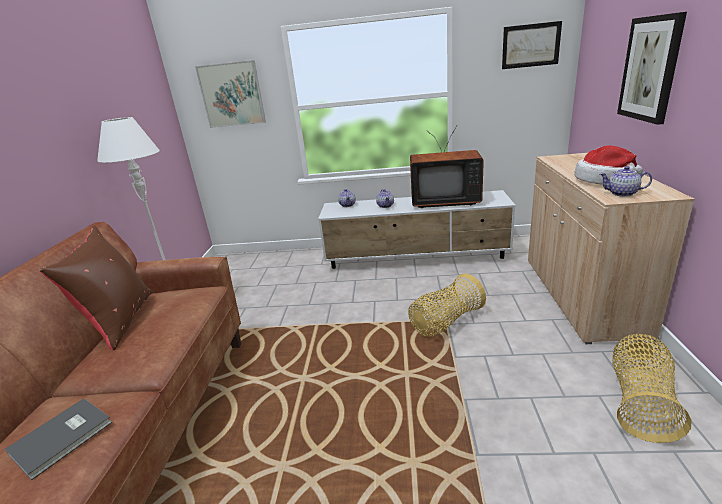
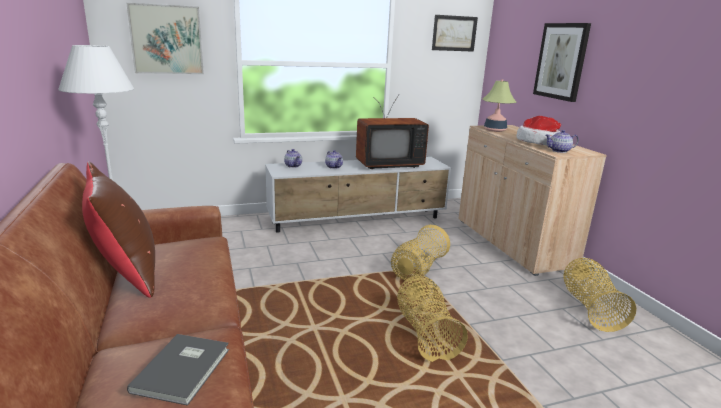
camera: 25 degrees left, 5 degrees down
(408, 403) = (425, 333): none -> basket
(562, 162) = (495, 130): none -> table lamp

